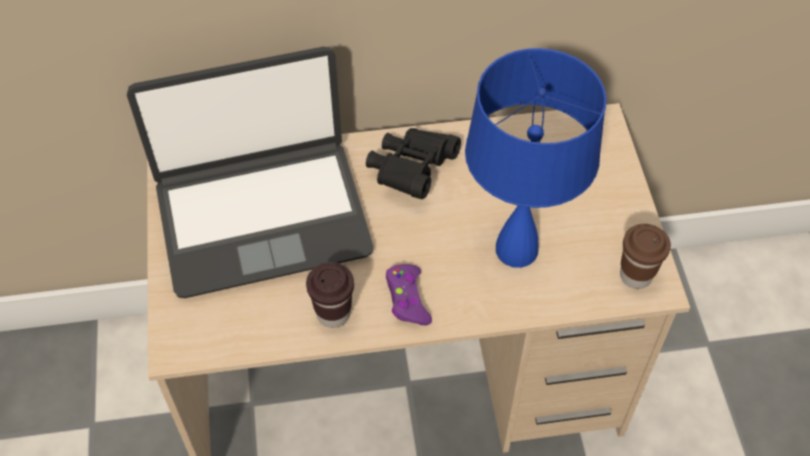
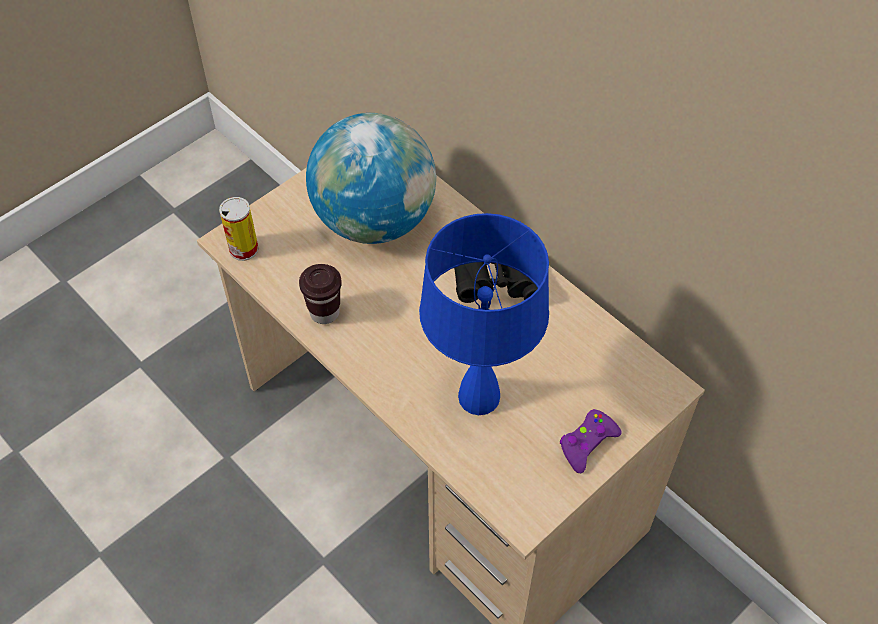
camera: 55 degrees right, 0 degrees up
(198, 340) = (243, 249): none -> can
(262, 216) = (374, 220): laptop -> globe
(407, 299) = (373, 350): purple game controller -> purple game controller (587, 443)
(635, 276) = (523, 497): brown cup -> none

